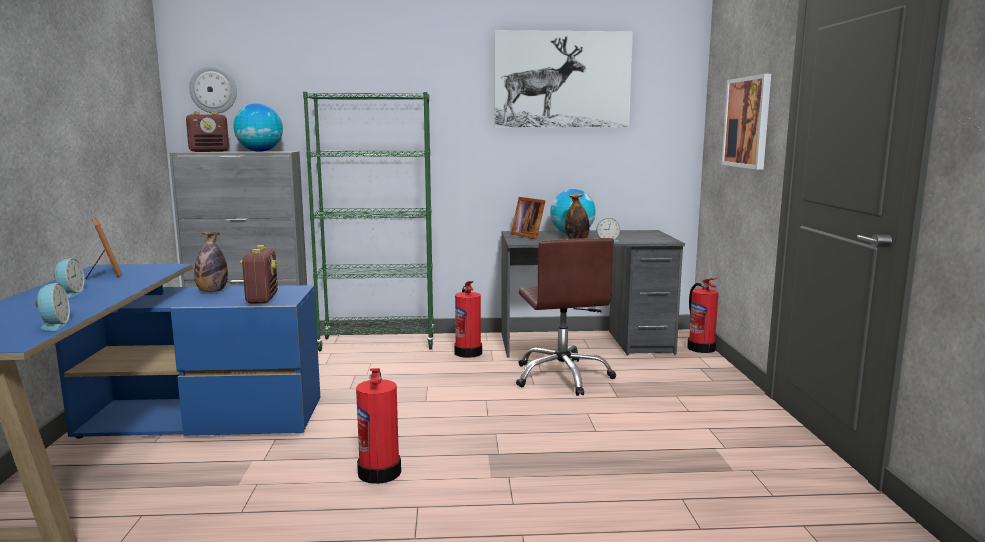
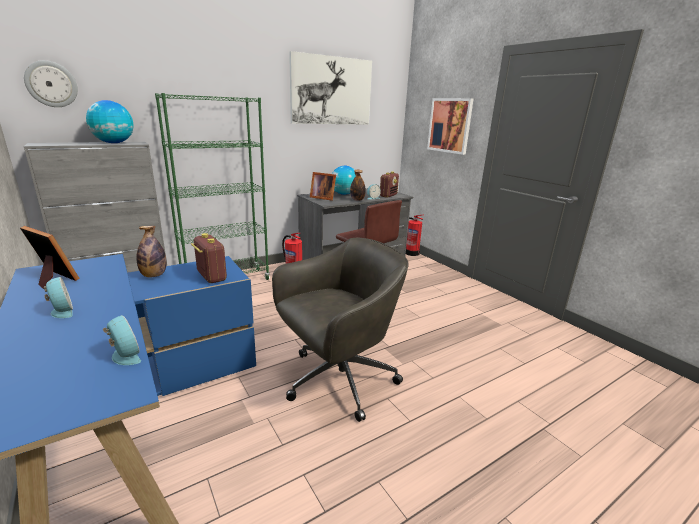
camera: 30 degrees left, 10 degrees up
(209, 151) = (63, 143): radio -> radio (388, 195)
(380, 471) = (338, 380): fire extinguisher -> grey office chair

